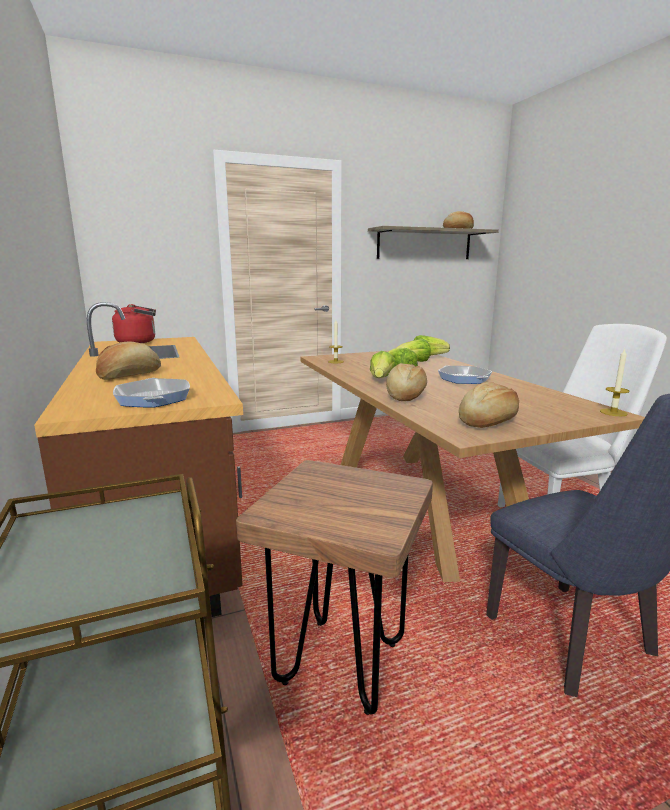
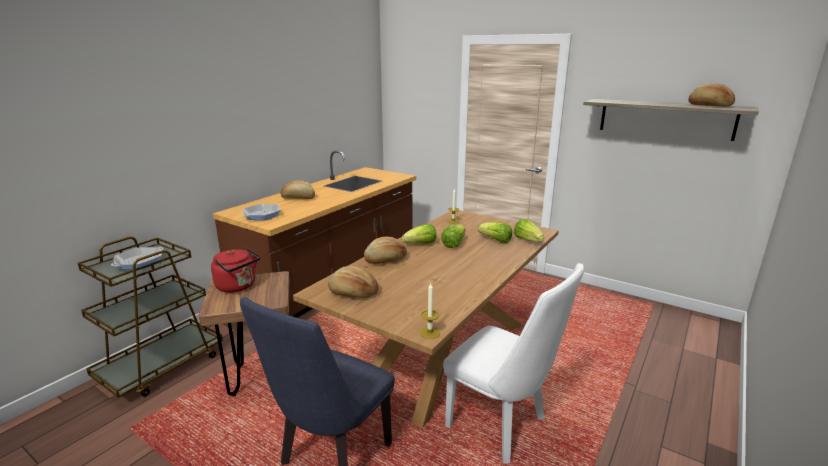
camera: 55 degrees right, 5 degrees up
(139, 342) = (378, 173): red kettle -> red kettle (238, 286)
(464, 379) = (464, 267): frying pan -> frying pan (139, 262)

